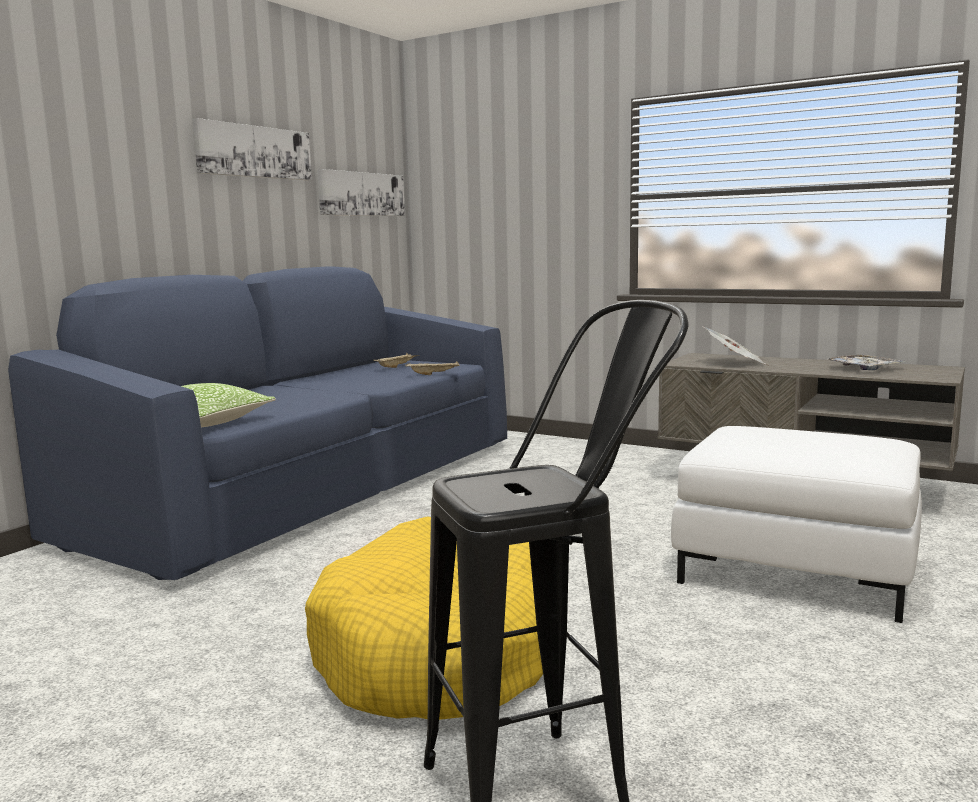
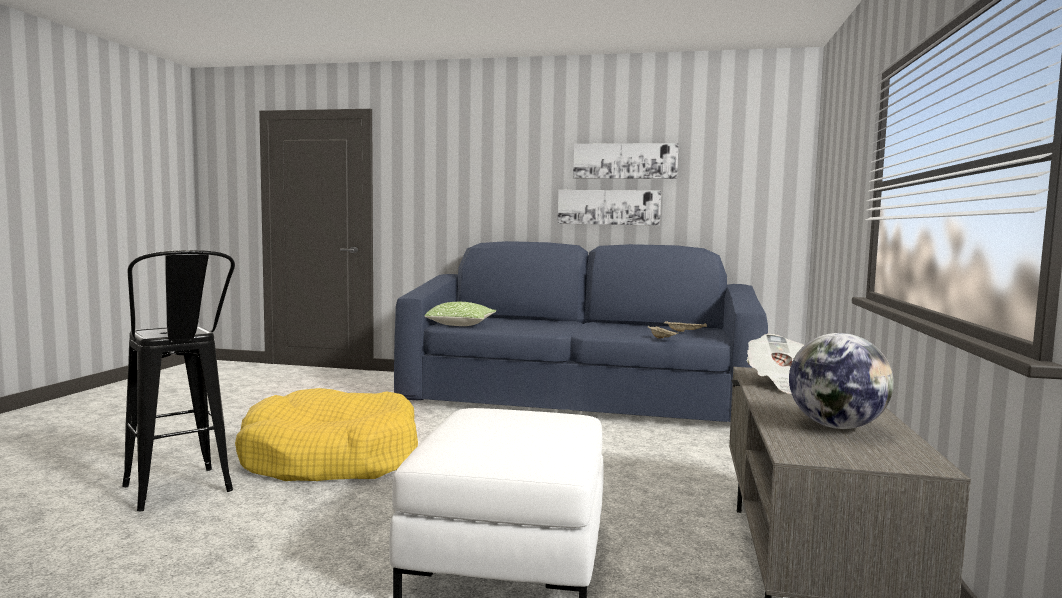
camera: 70 degrees right, 5 degrees down
(361, 194) = (743, 188): picture -> picture (608, 207)
(864, 368) = (836, 426): tray -> globe

